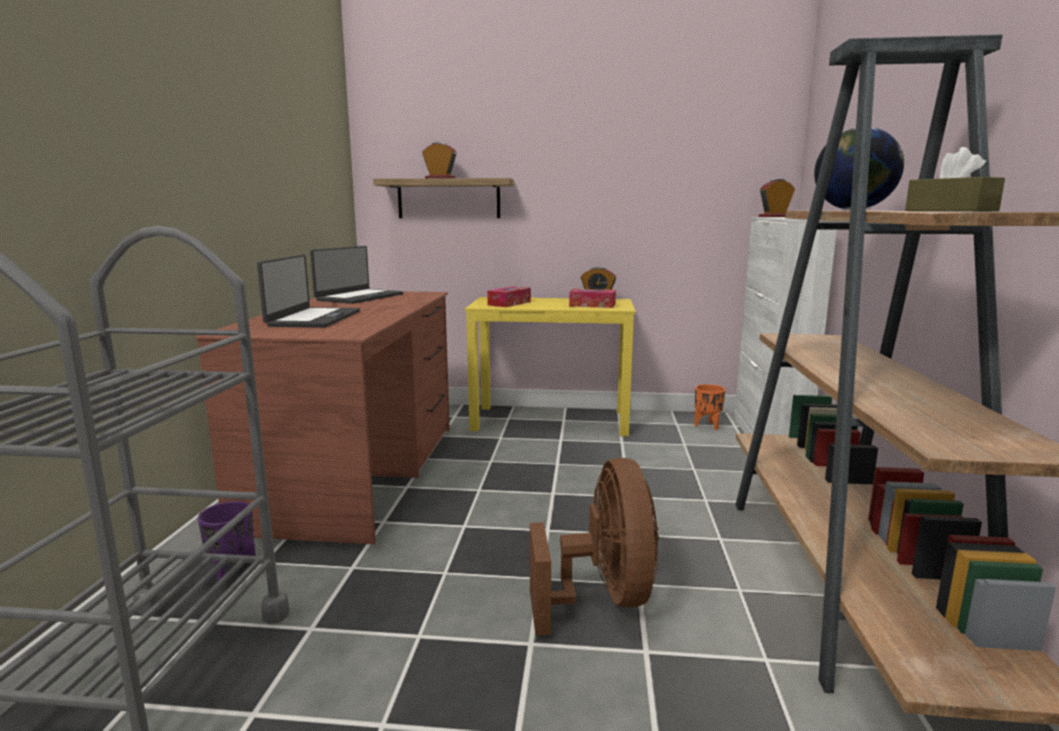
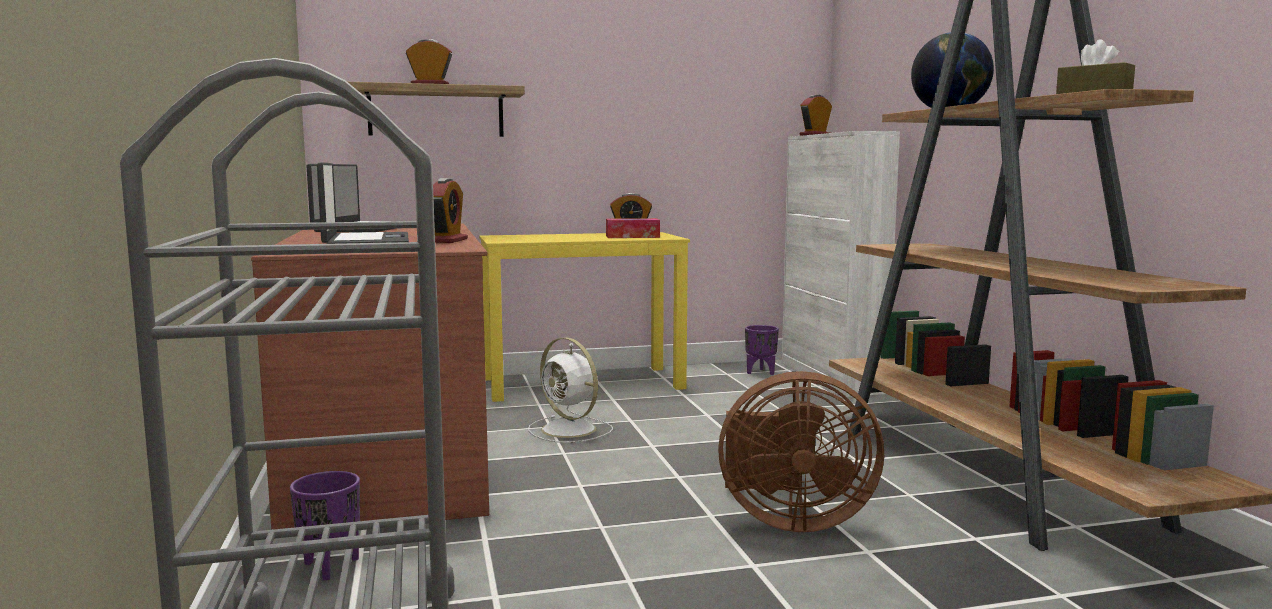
camera: 20 degrees left, 5 degrees down
(371, 320) = (447, 240): none -> alarm clock
(503, 467) = (570, 430): none -> white fan
(509, 303) = (532, 238): tissue box -> none
(603, 598) = (790, 520): brown fan -> brown fan turned 120 degrees clockwise
(707, 425) = (761, 372): orange planter -> purple planter

